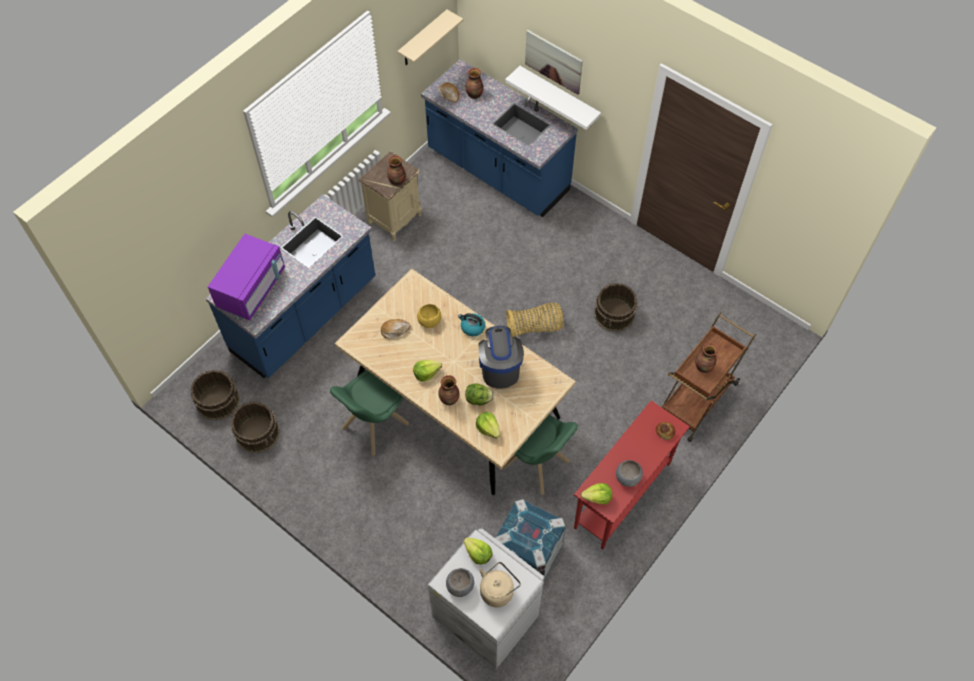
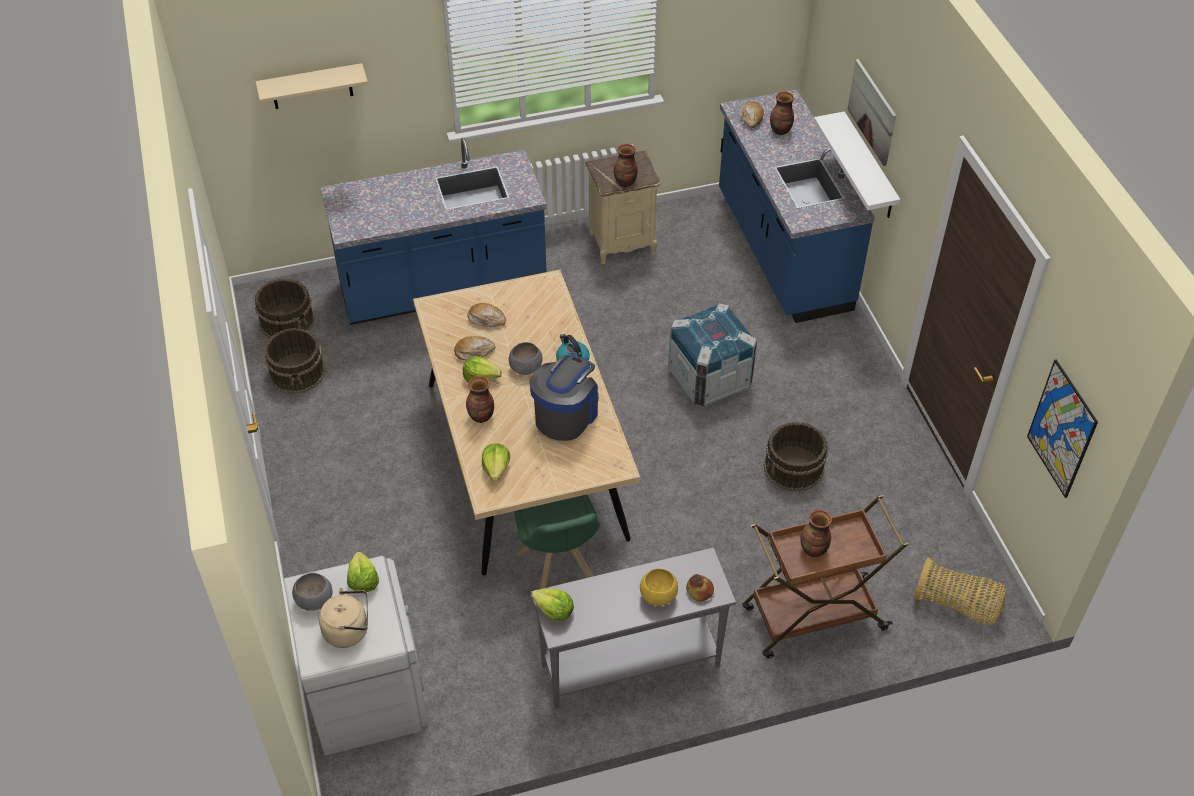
camera: 35 degrees right, 10 degrees down
(252, 289) = (372, 201): purple microwave -> none
(374, 426) = (418, 431): green chair -> none
(406, 357) = (474, 351): none -> bread
(423, 39) = (741, 31): beige shelf -> beige shelf (311, 87)
(430, 320) = (532, 329): yellow bowl -> yellow bowl (659, 595)
(478, 399) = (513, 434): lettuce -> none
(528, 551) = (469, 657): crate -> crate (709, 378)
(535, 327) = (684, 431): basket -> basket (956, 605)
(622, 497) = (630, 668): red console table -> grey console table
(627, 477) = (608, 611): grey bowl -> grey bowl (525, 367)
(807, 220) = (1061, 429): none -> picture

